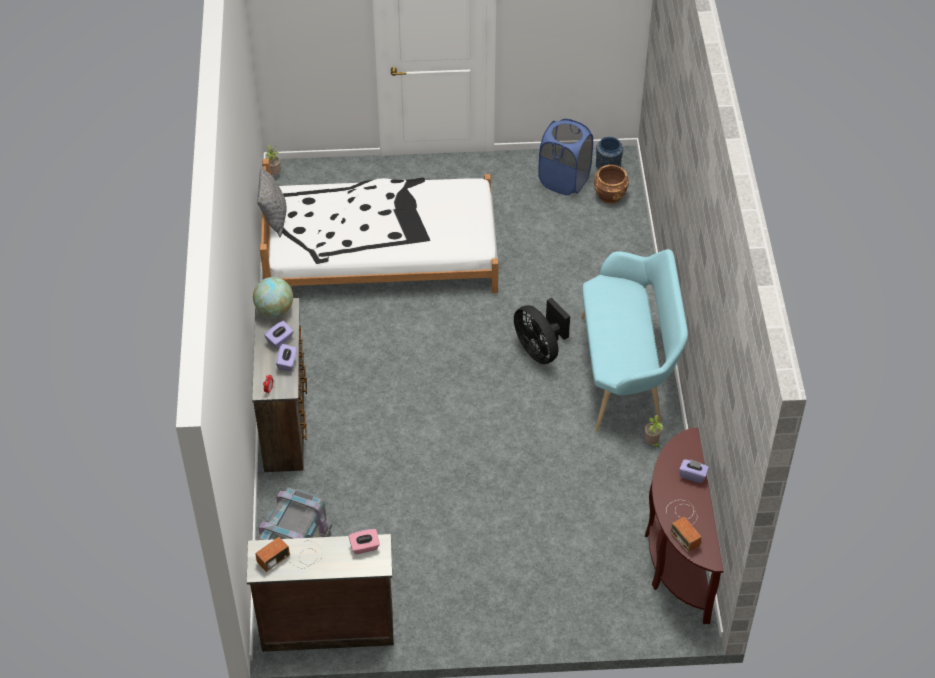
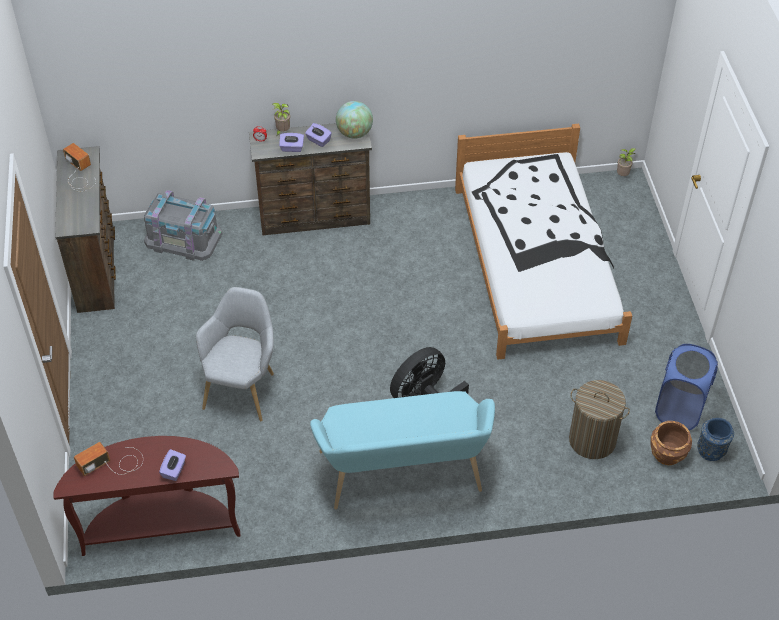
camera: 85 degrees right, 0 degrees up
(274, 218) = (524, 157): grey pillow -> none
(364, 547) = (86, 217): pink tissue box -> none
(514, 491) = (243, 387): none -> grey armchair
(593, 240) = (592, 440): none -> laundry basket
(652, 443) = (307, 502): potted plant -> potted plant (282, 131)

